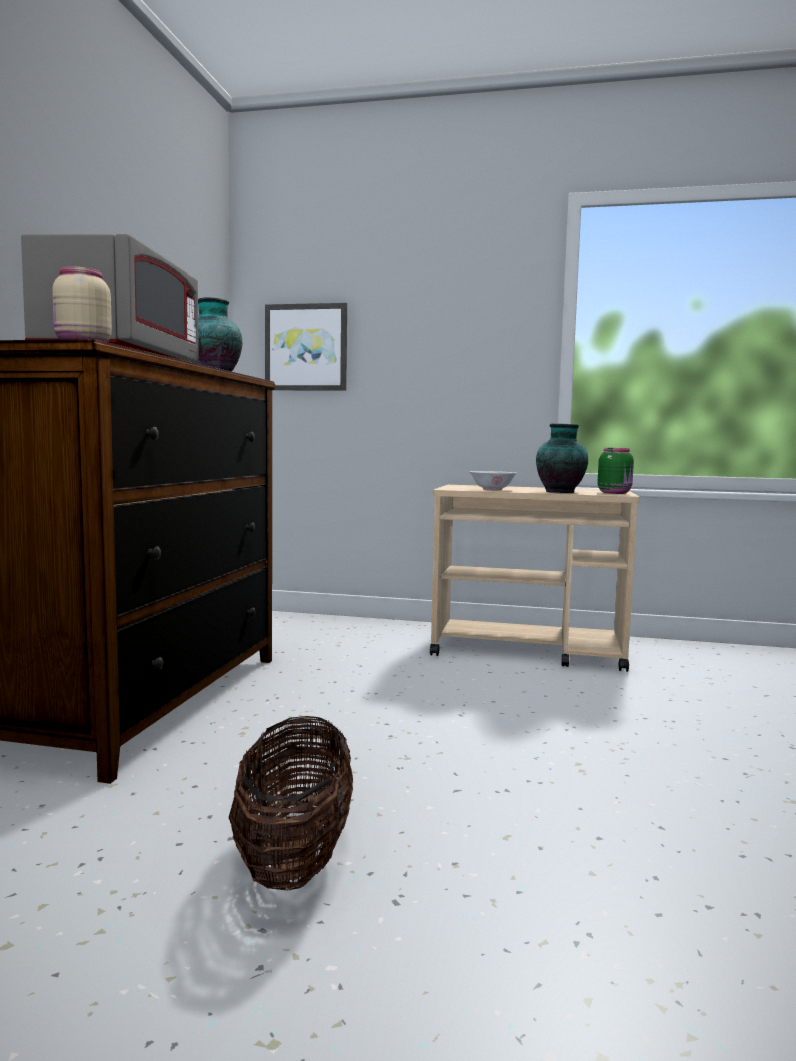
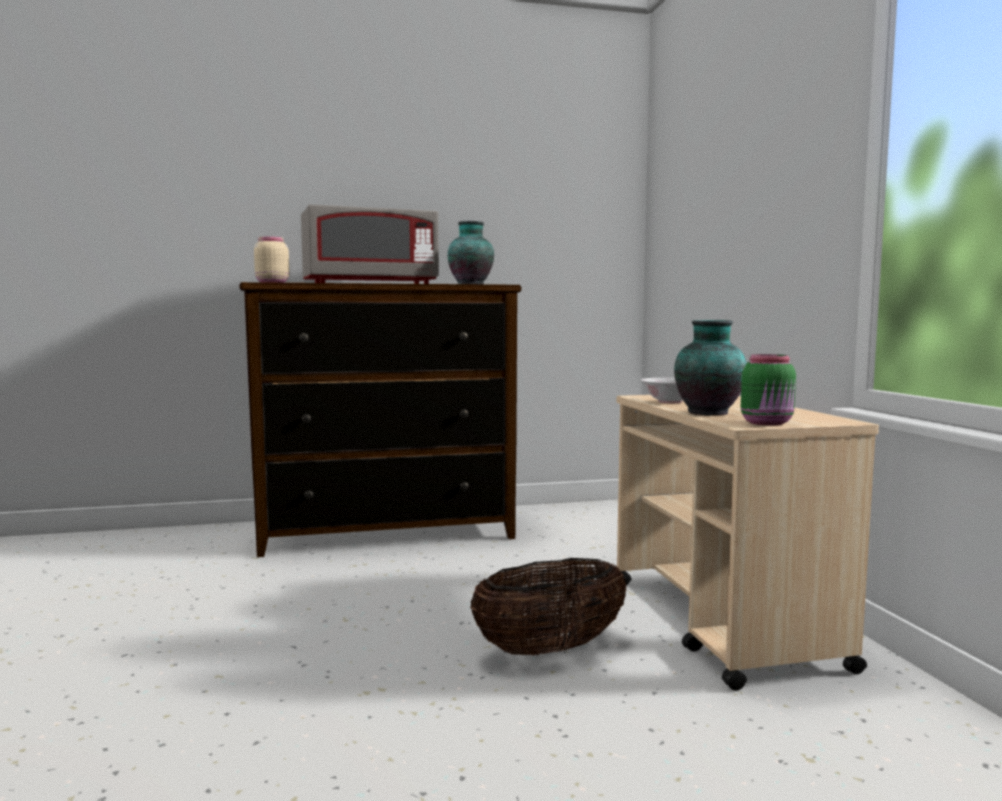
camera: 65 degrees right, 0 degrees up
(295, 858) = (175, 618): basket -> basket (550, 649)
(306, 347) = (678, 236): picture -> none

